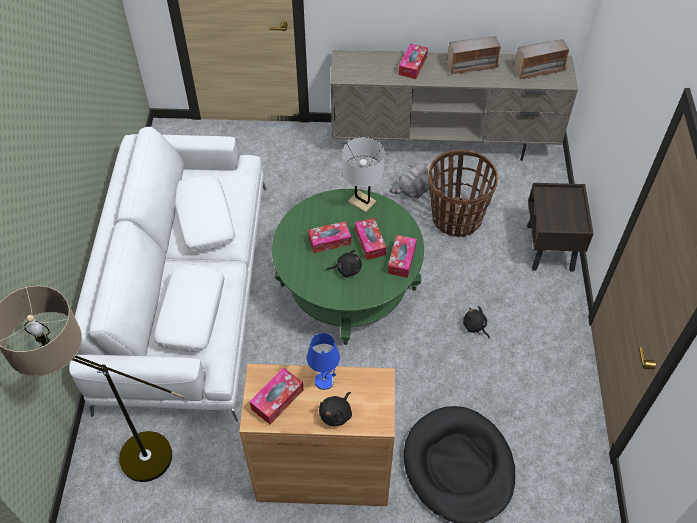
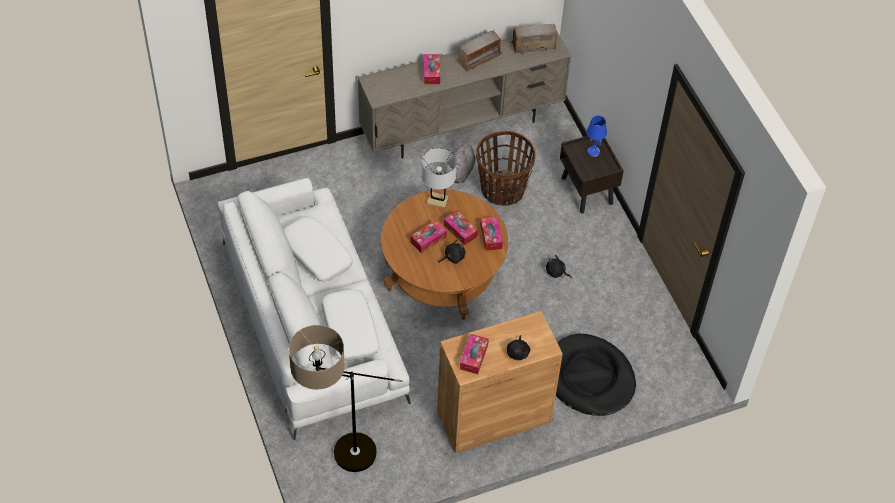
camera: 25 degrees left, 0 degrees up
(325, 381) = (499, 334): blue table lamp -> blue table lamp (593, 151)
(347, 287) = (442, 274): green coffee table -> brown coffee table
(538, 69) = (533, 46): radio -> radio turned 150 degrees counterclockwise

